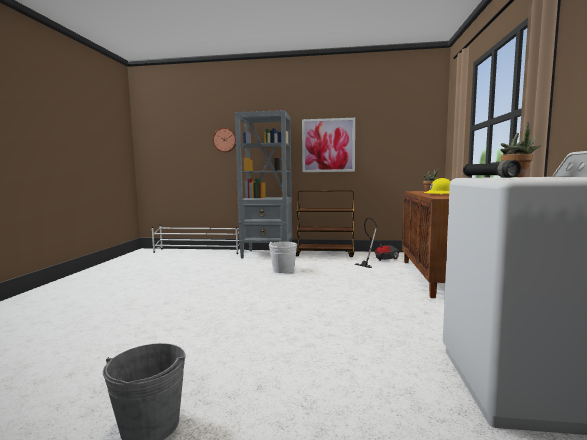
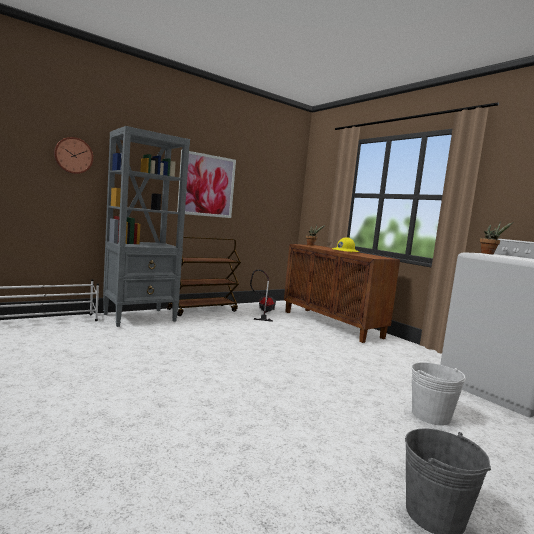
camera: 45 degrees left, 0 degrees up
(283, 270) = (202, 335): white bucket -> white bucket (431, 415)
(489, 177) = (492, 255): black flashlight -> none

